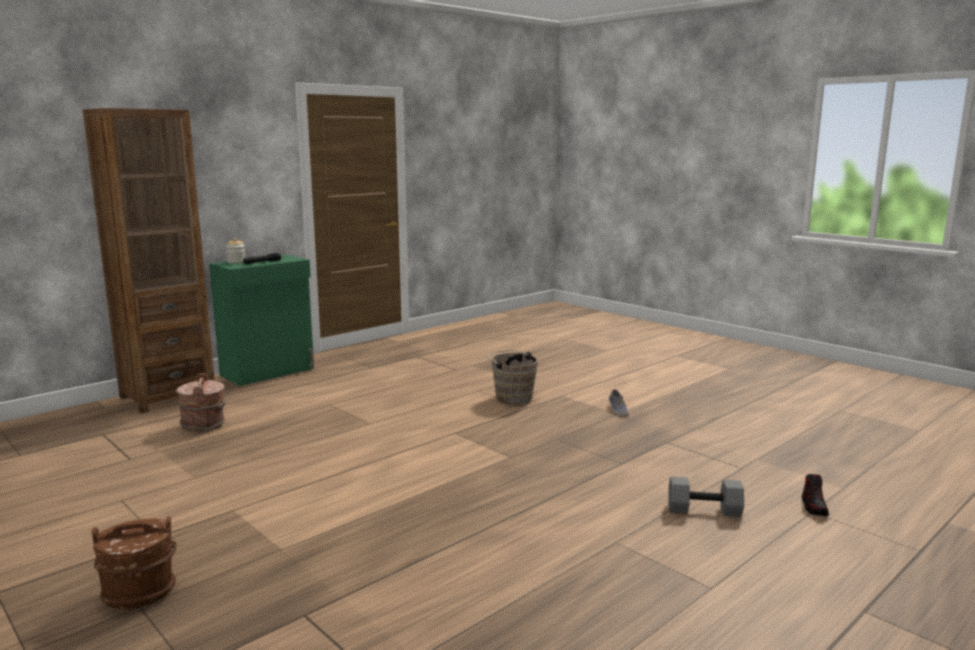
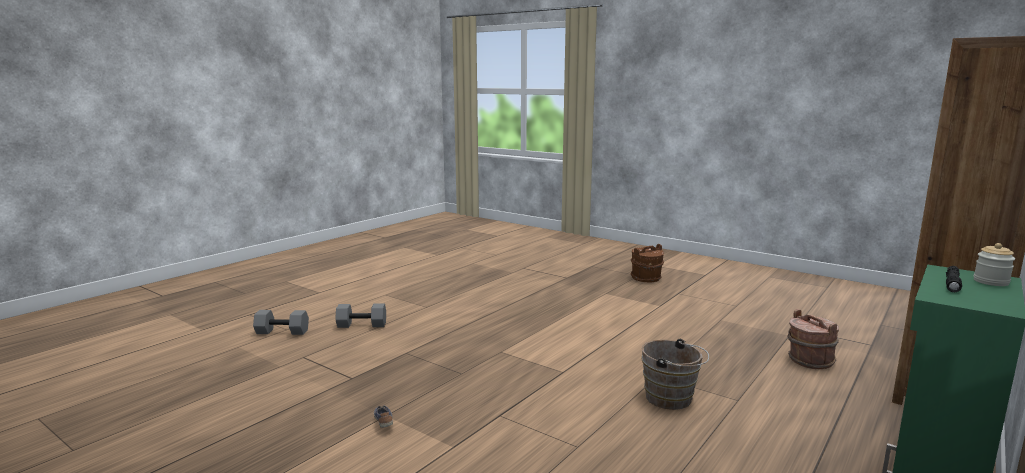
camera: 170 degrees right, 0 degrees up
(511, 397) = (523, 435): brown bucket -> brown bucket (672, 399)
(814, 507) = (281, 332): shoe -> grey dumbbell

